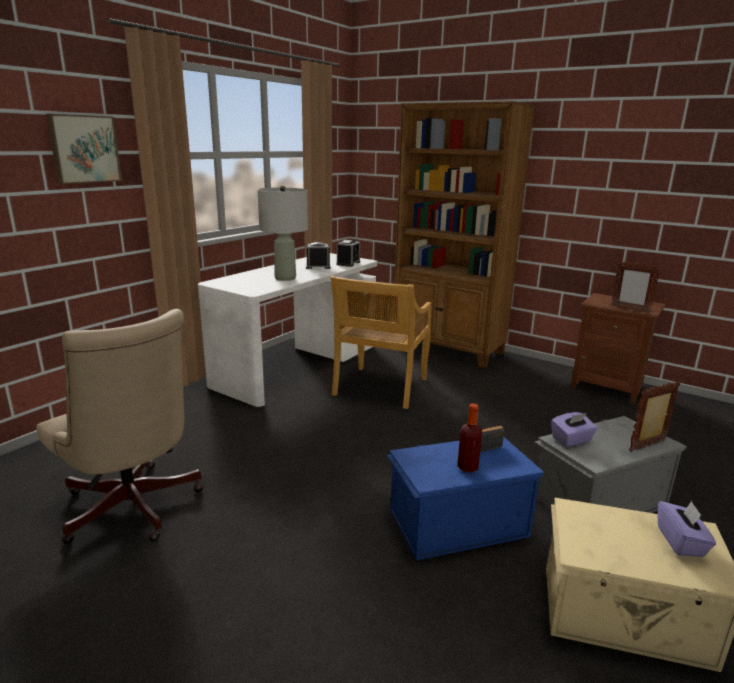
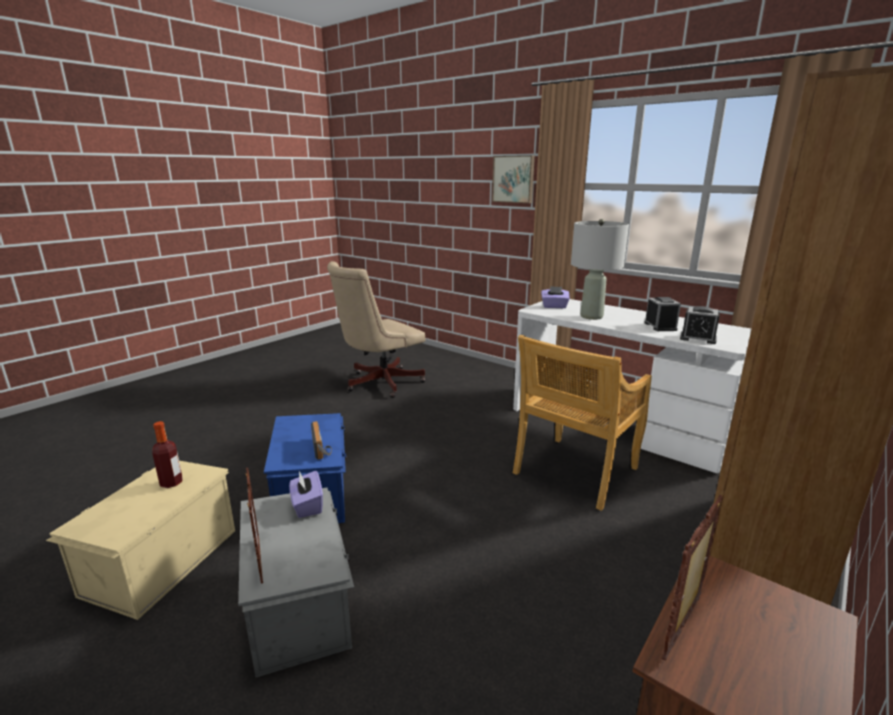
camera: 95 degrees right, 0 degrees up
(380, 388) = (574, 472): beige chair -> beige chair turned 75 degrees counterclockwise
(467, 467) = (294, 437): bottle -> bottle (171, 483)
(681, 542) = (124, 516): purple tissue box -> purple tissue box (554, 306)

